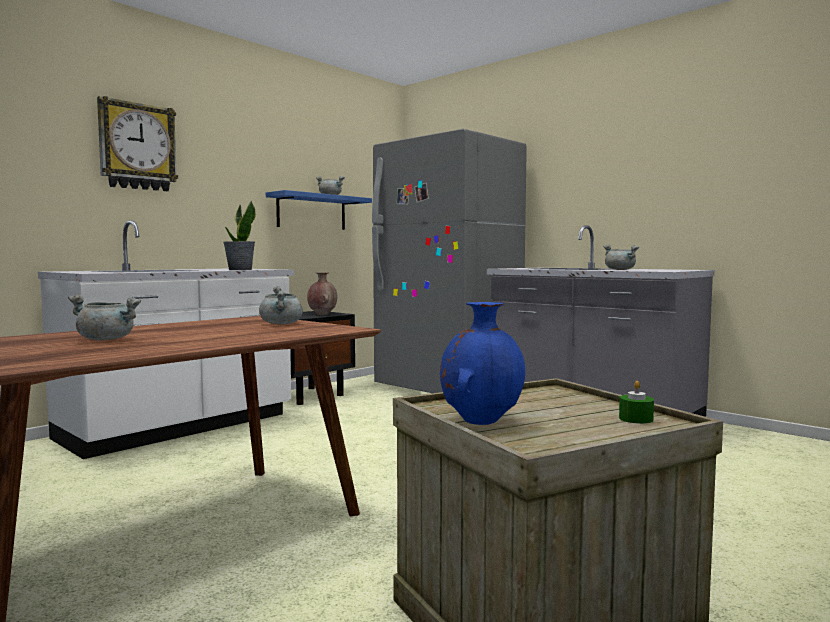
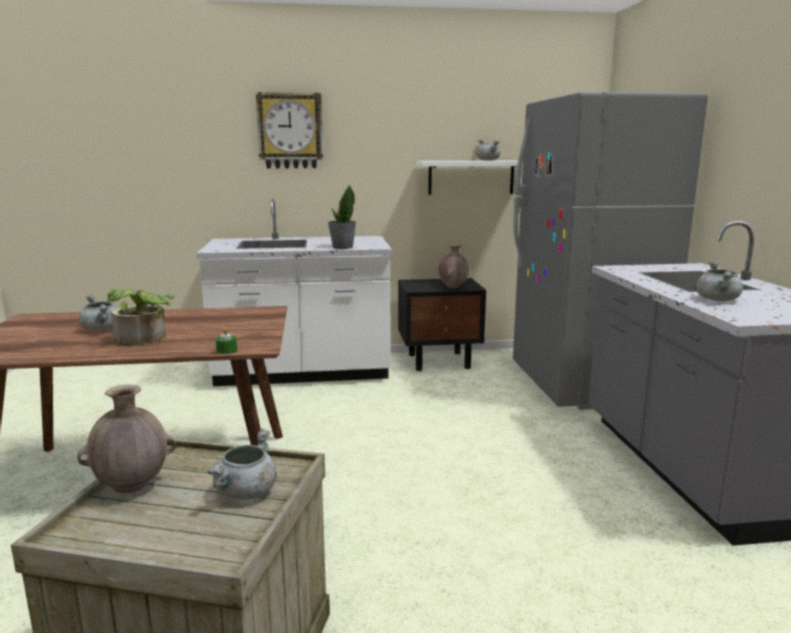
camera: 40 degrees right, 10 degrees up
(202, 338) = (144, 340): none -> potted plant
(281, 324) = (248, 326): grey cooking pot -> grey cooking pot (246, 493)
(311, 212) = (471, 177): blue shelf -> white shelf
(481, 421) = (132, 486): blue vase -> brown vase
(636, 419) = (220, 536): green candle -> green candle (227, 351)

